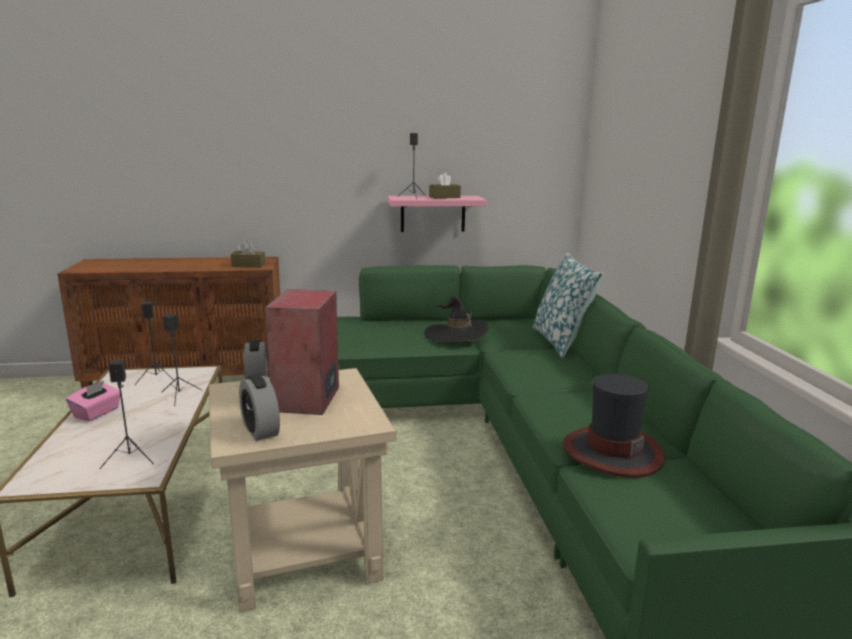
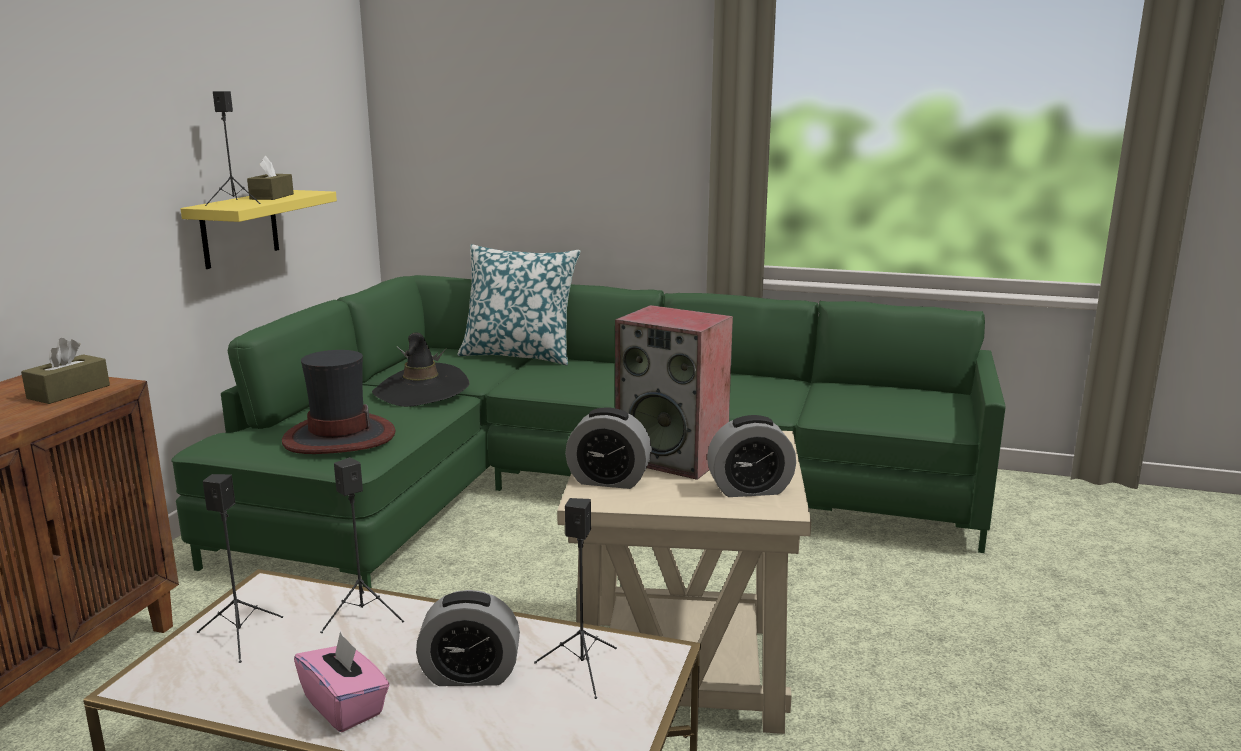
camera: 65 degrees left, 0 degrees up
(123, 432) = (470, 675): none -> alarm clock
(433, 213) = (239, 228): pink shelf -> yellow shelf
(612, 452) = (796, 398): hat -> hat (338, 437)

